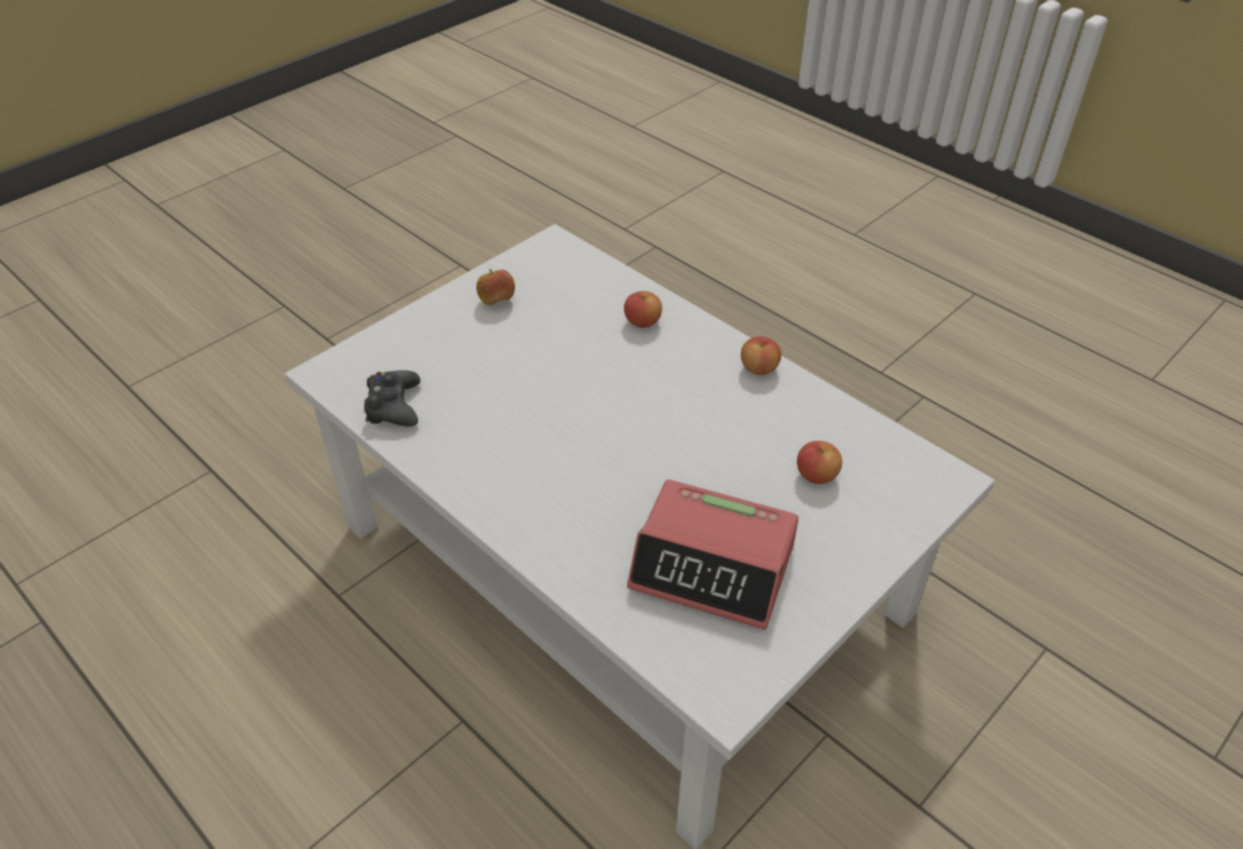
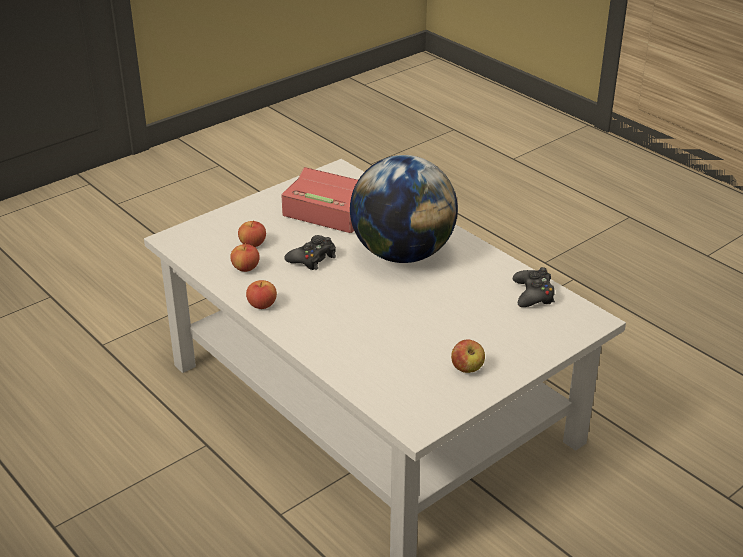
camera: 175 degrees left, 10 degrees down
(579, 470) = (402, 254): none -> globe
(642, 322) = (343, 344): apple -> apple (245, 268)
(714, 452) = (312, 258): none -> black game controller

